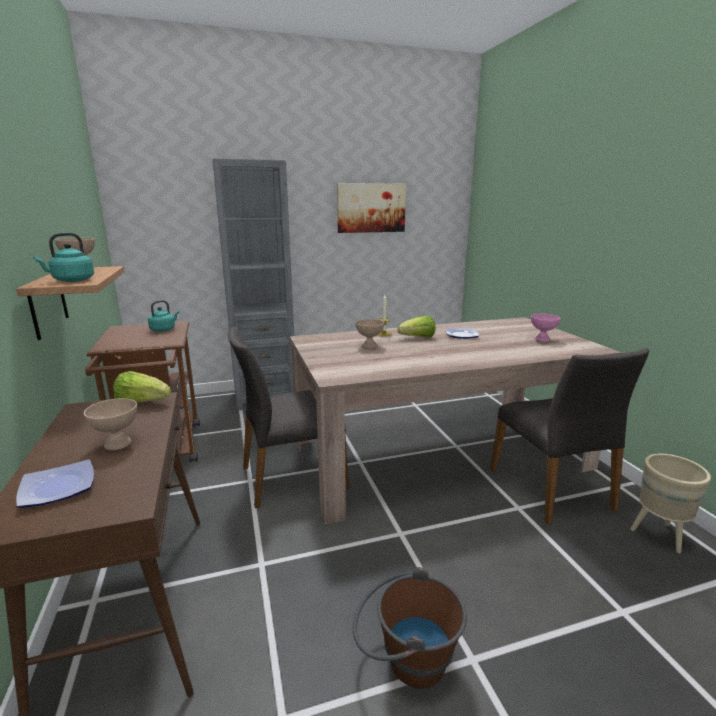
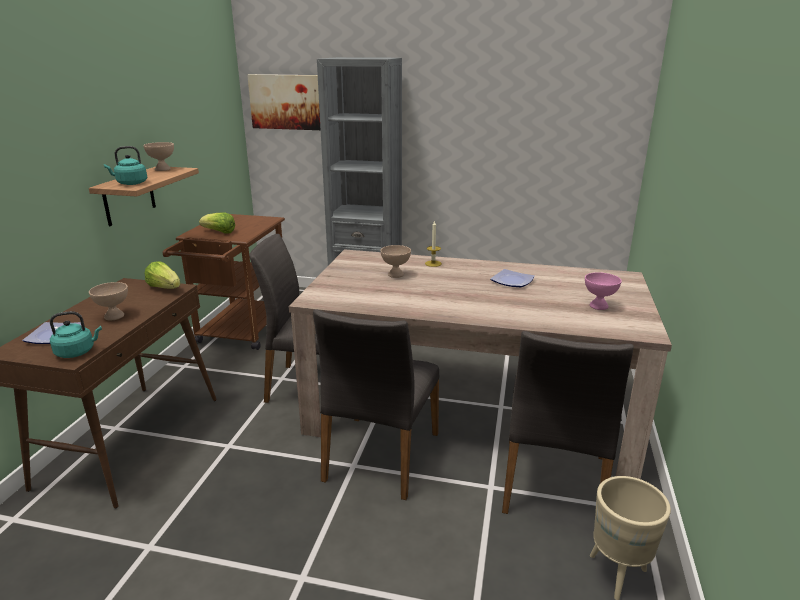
camera: 30 degrees right, 5 degrees up
(164, 329) = (253, 224): turquoise kettle -> turquoise kettle (77, 352)
(371, 208) = (509, 107): picture -> picture (288, 102)
(405, 660) = (255, 553): brown bucket -> none
(414, 517) = (380, 456): none -> grey chair
(418, 338) = (459, 275): lettuce -> lettuce (219, 232)

